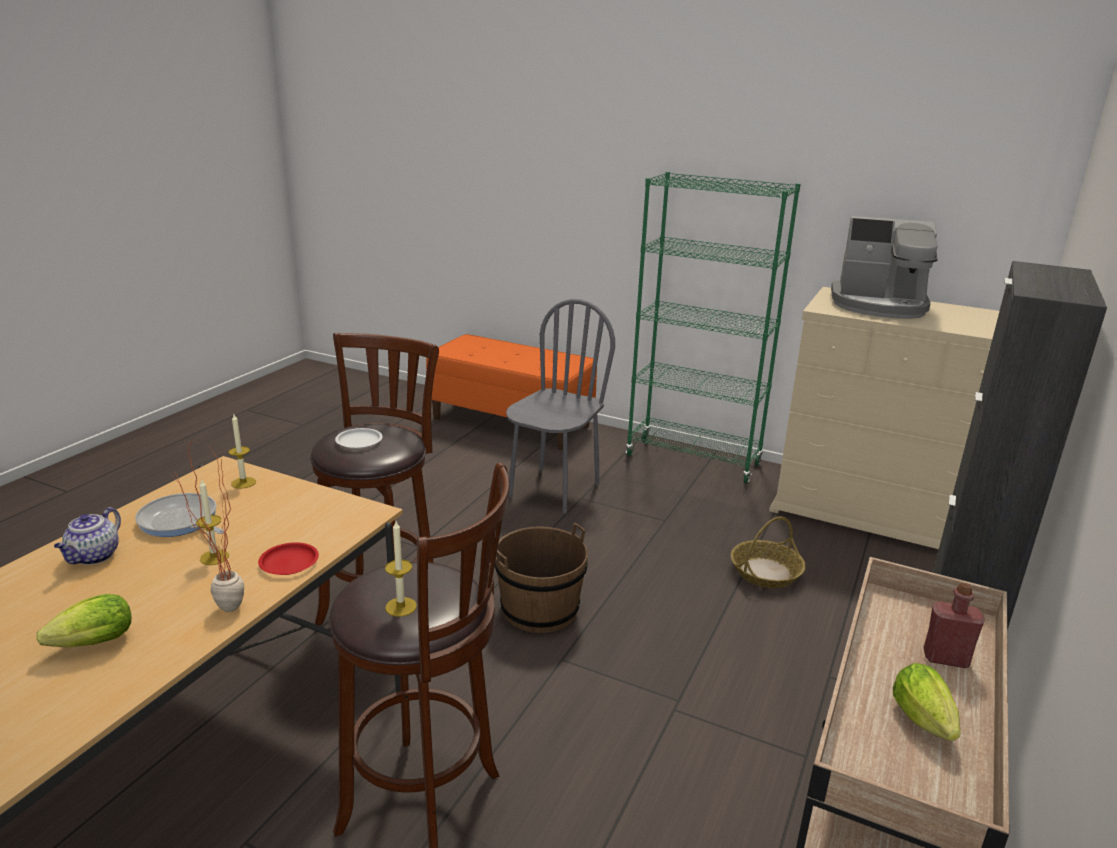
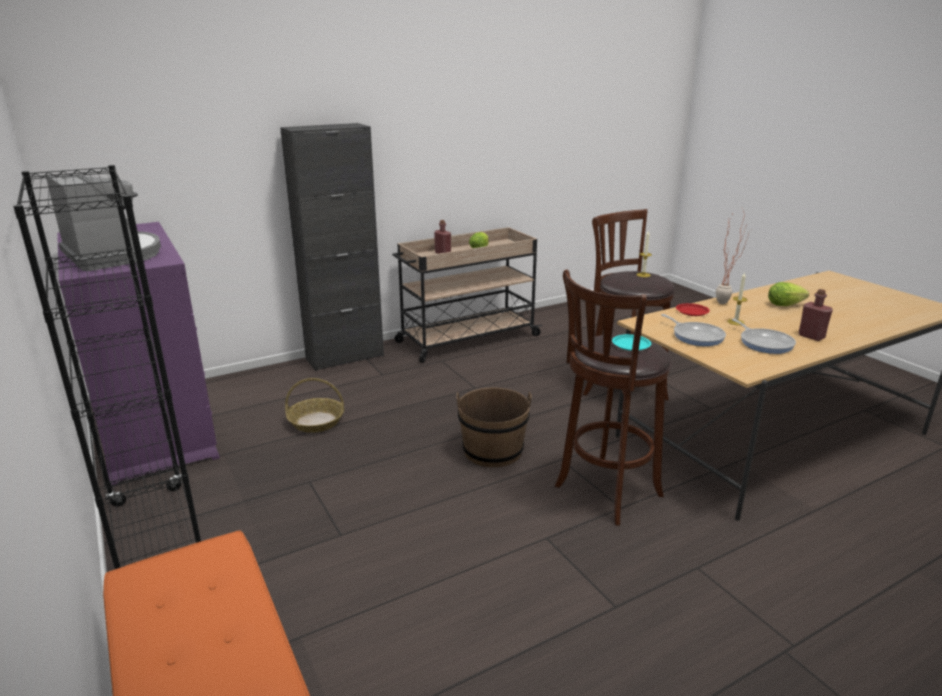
camera: 145 degrees left, 0 degrees up
(94, 557) = (811, 336): teapot -> red bottle
(243, 483) = (725, 357): candle -> none
(281, 508) = (696, 336): none -> frying pan
(359, 441) = (630, 345): white plate -> turquoise plate
(553, 490) = (352, 557): grey chair -> none
(693, 460) = (156, 538): green bookcase -> black bookcase
(875, 512) = (155, 429): beige dresser -> purple dresser

